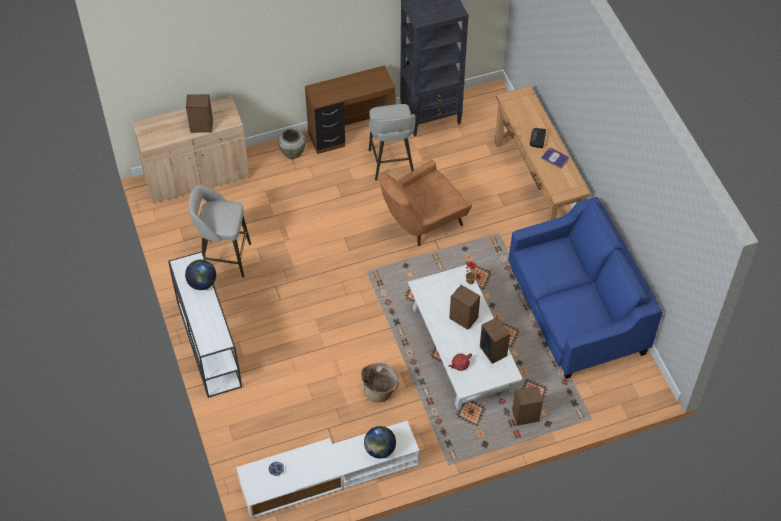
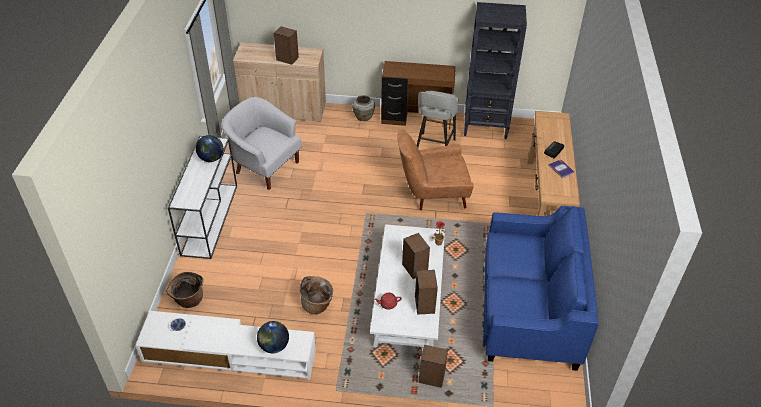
camera: 25 degrees right, 10 degrees down
(224, 258) = (265, 166): grey stool -> white armchair
(251, 440) = (188, 300): none -> basket

